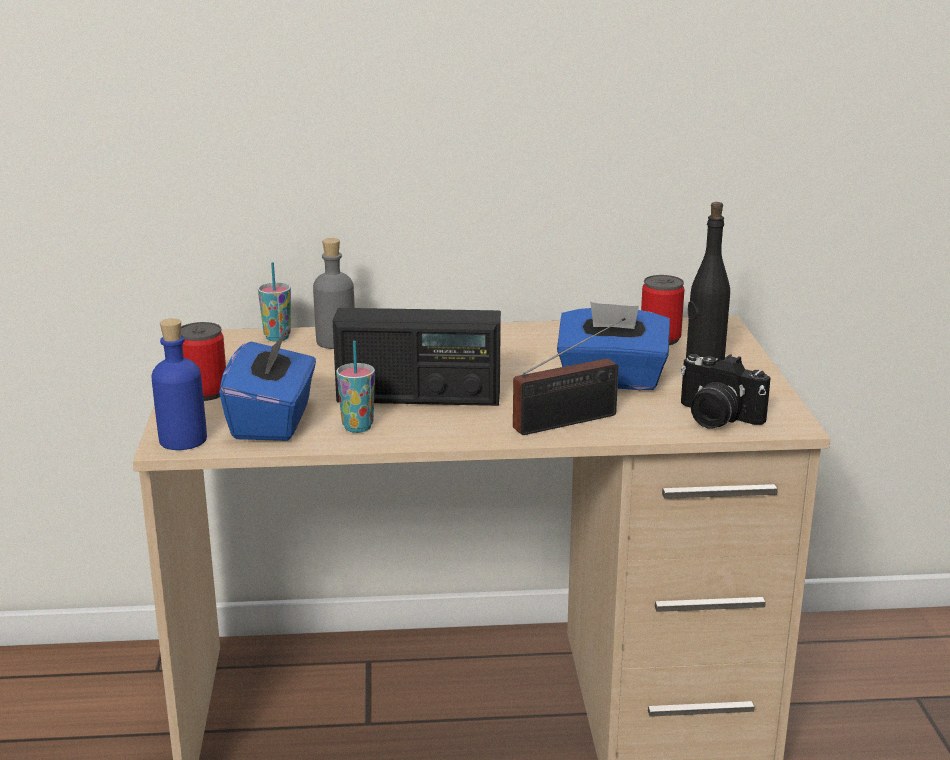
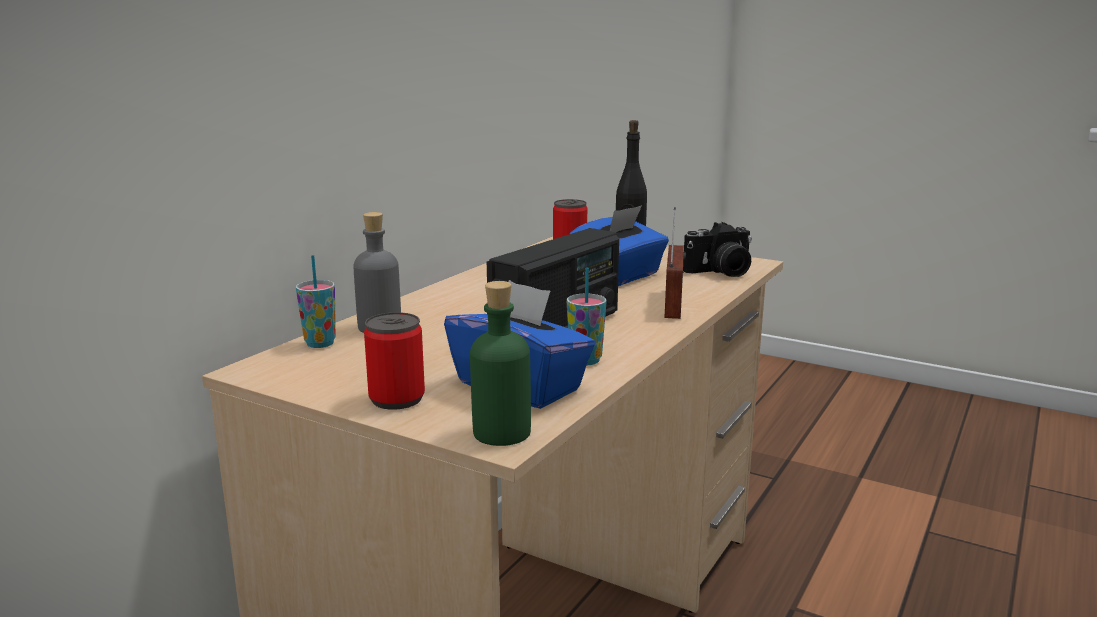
camera: 55 degrees left, 5 degrees down
(183, 440) = (501, 432): blue bottle -> green bottle

